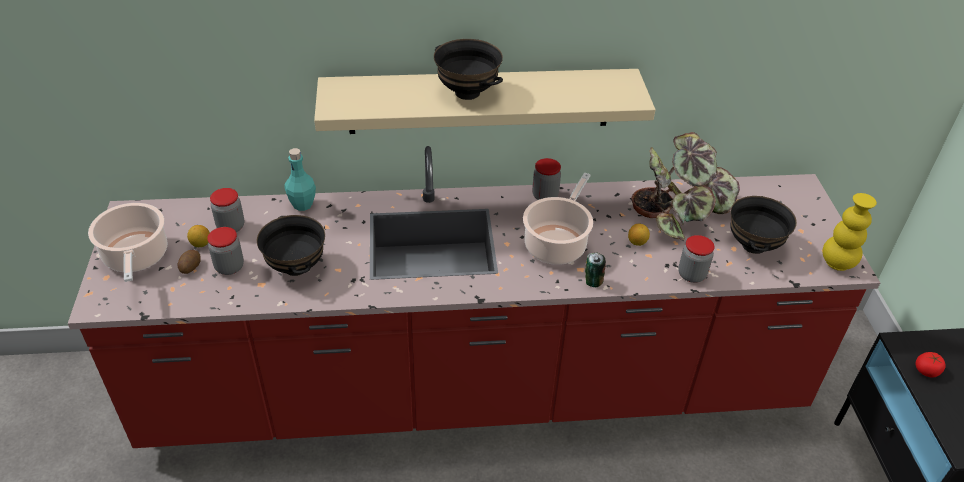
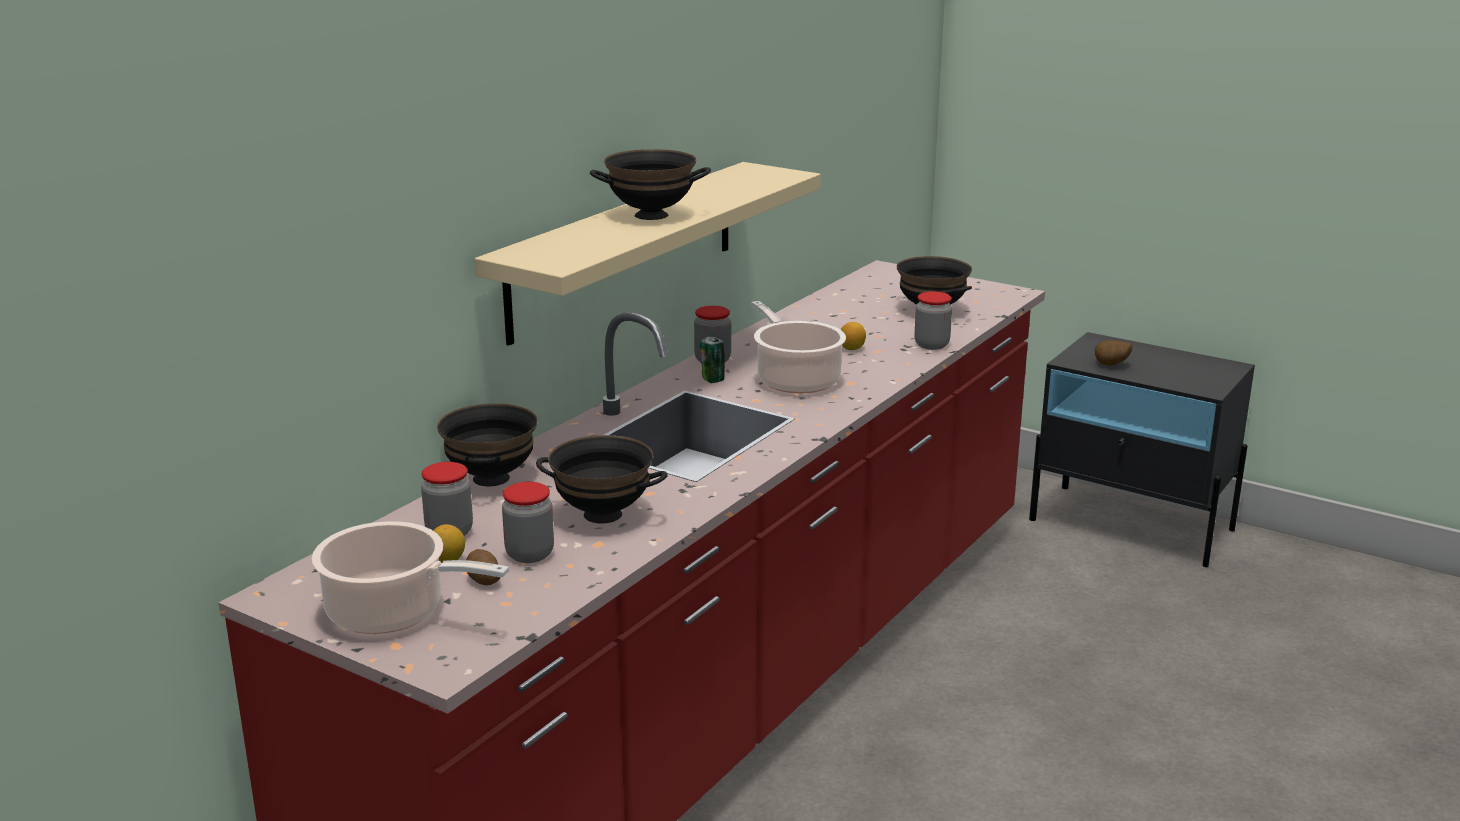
camera: 50 degrees left, 20 degrees down
(302, 204) = (490, 478): turquoise bottle -> black bowl
(592, 281) = (876, 384): can -> can (712, 379)
(679, 212) = (839, 320): potted plant -> none
(837, 263) = (1001, 294): yellow vase -> none
(926, 370) = (1111, 365): tomato -> potato

